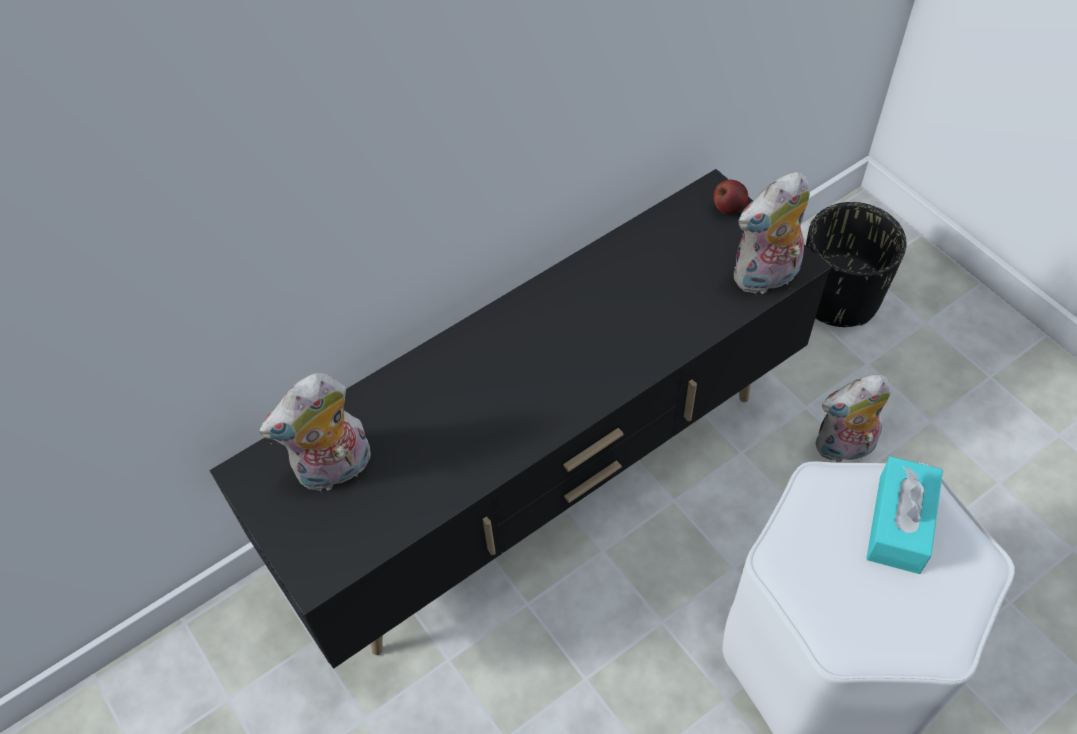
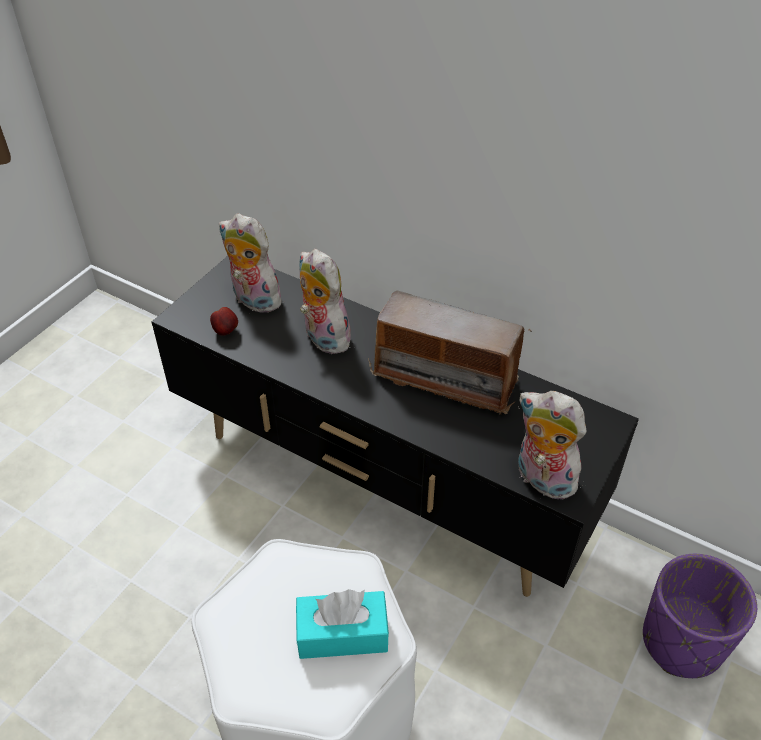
camera: 65 degrees right, 10 degrees down
(584, 306) = (446, 377): none -> radio
(728, 208) = (600, 437): apple -> apple (226, 331)
(839, 297) = (683, 642): black planter -> purple planter
(844, 448) = (519, 687): plush toy -> plush toy (323, 337)

